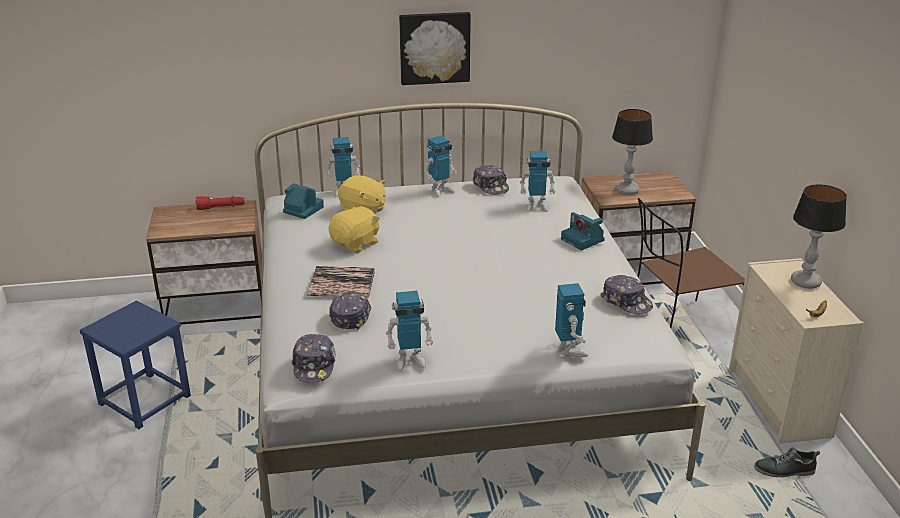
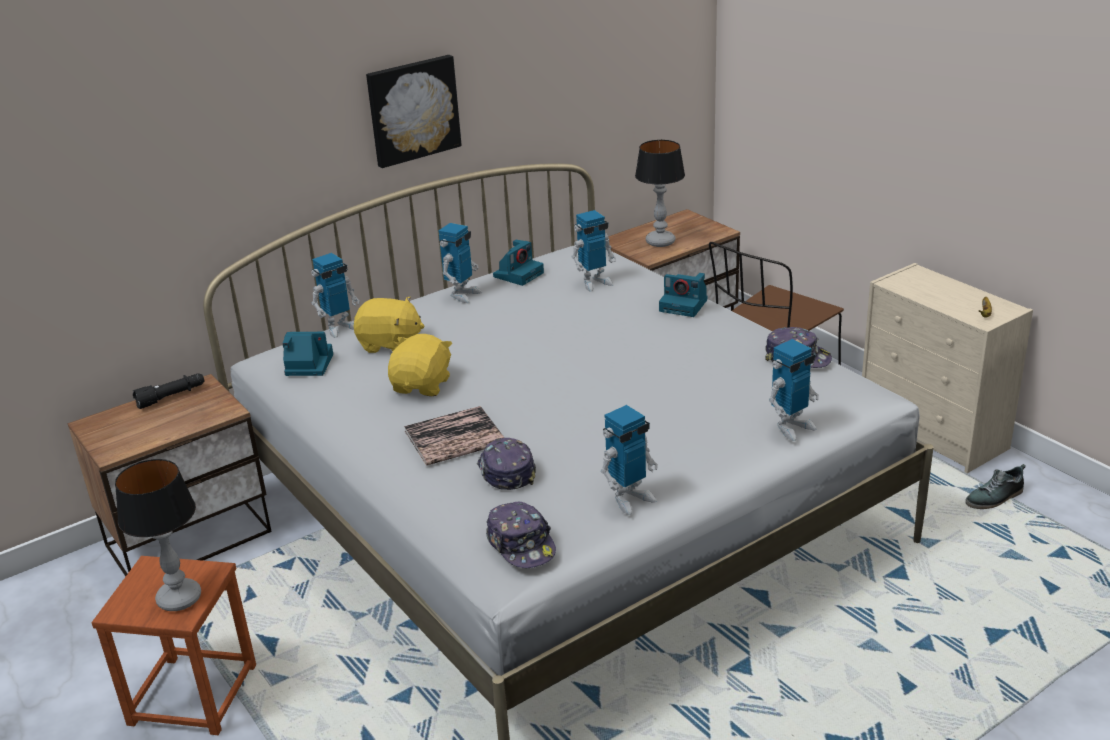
camera: 25 degrees left, 0 degrees up
(144, 400) = (192, 695): blue stool -> brown stool
(221, 208) = (171, 397): red flashlight -> black flashlight
(490, 186) = (518, 274): cap -> camera
(570, 350) = (791, 427): toy robot -> toy robot turned 90 degrees clockwise
(805, 282) = (942, 286): table lamp -> table lamp (178, 599)

